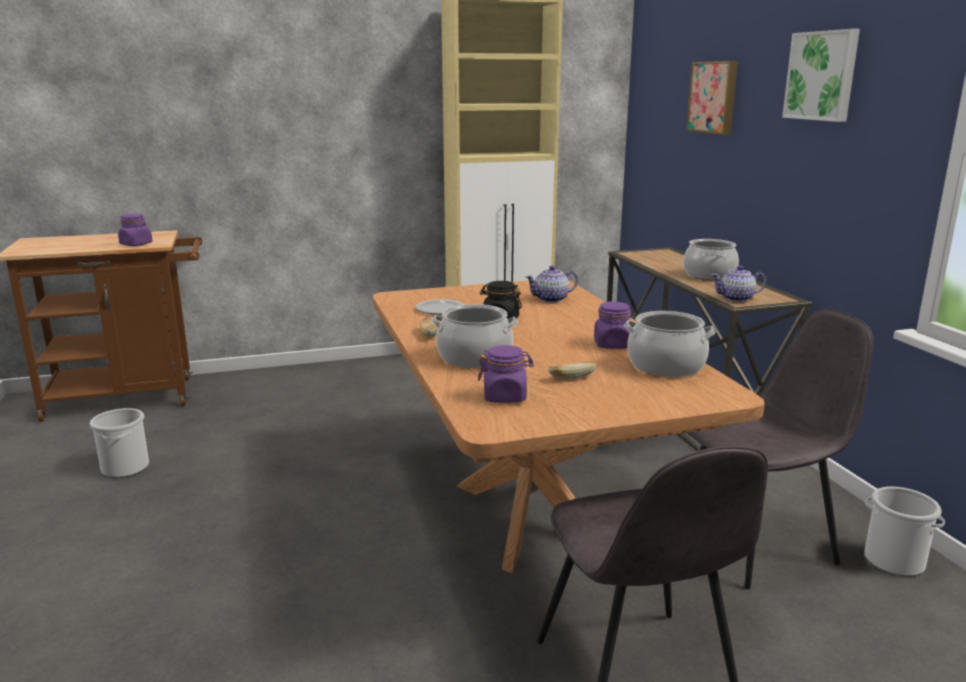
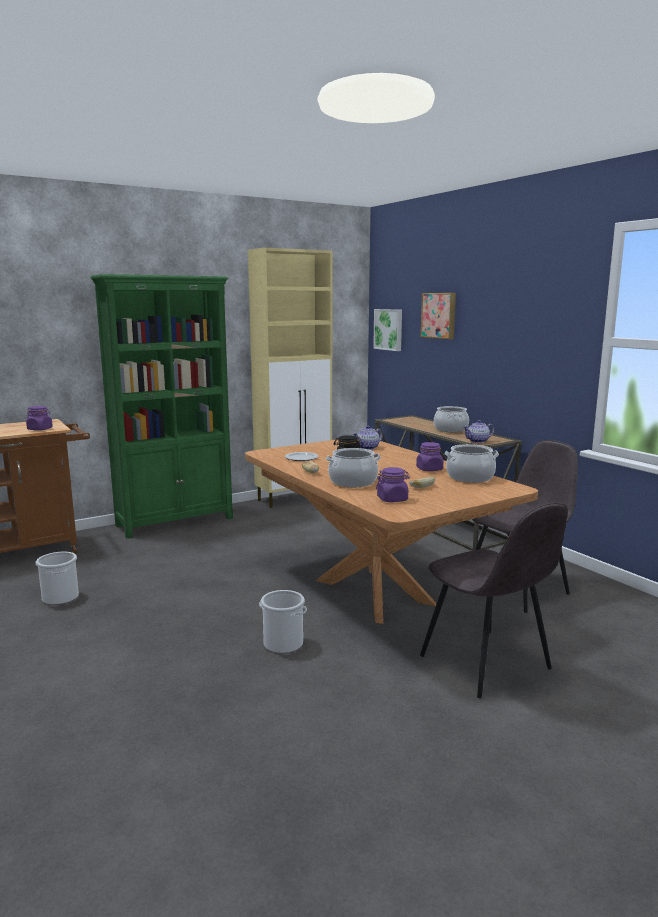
camera: 15 degrees left, 5 degrees down
(329, 372) = (176, 521): none -> green bookcase
(822, 76) = (517, 302): picture -> picture (389, 329)
(894, 561) = (597, 588): bucket -> bucket (283, 644)

